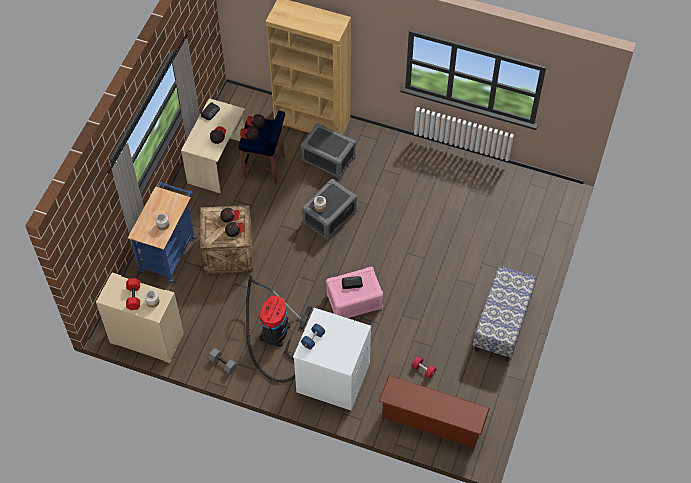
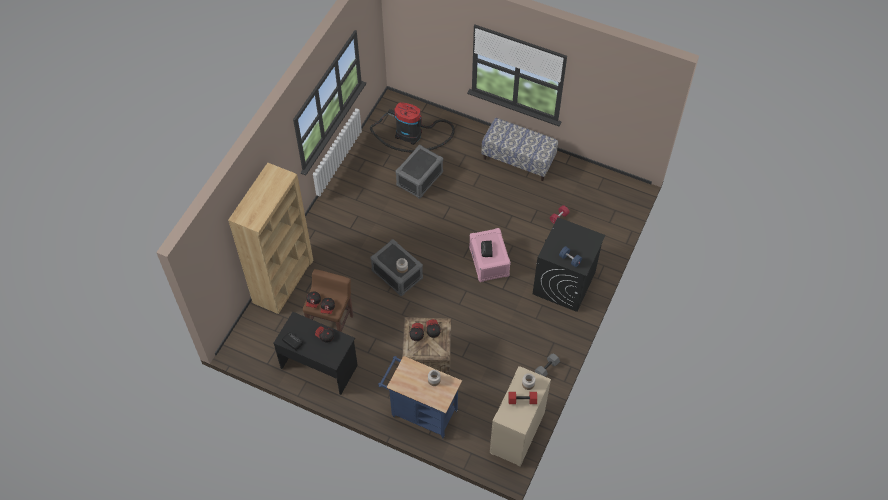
camera: 85 degrees left, 0 degrees up
(218, 162) = (319, 366): beige desk -> black desk
(265, 167) = (332, 324): blue stool -> brown stool
(274, 336) = (520, 325): vacuum cleaner -> vacuum cleaner (411, 135)
(328, 158) = (330, 271): grey storage box -> grey storage box (419, 179)
(332, 377) = (564, 283): white washing machine -> black washing machine
(430, 425) = (609, 218): brown shoe rack -> none

